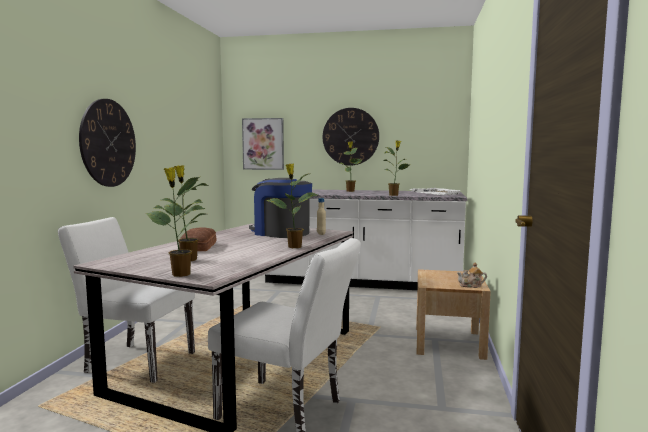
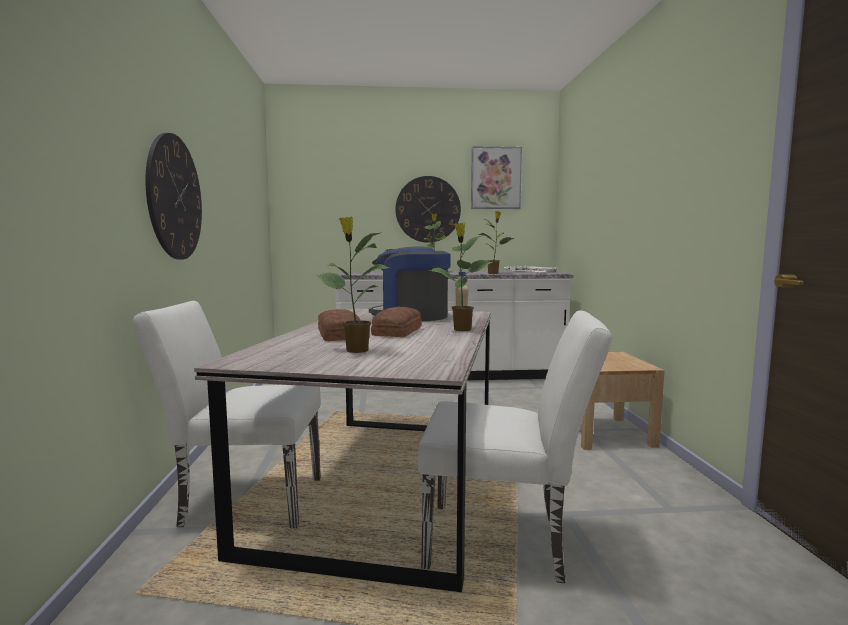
camera: 15 degrees left, 0 degrees up
(179, 274) = (383, 369): potted plant -> none
(245, 246) = (398, 331): none -> bread
(263, 144) = (322, 217): picture -> picture (495, 178)
(471, 285) = (638, 366): teapot -> none

